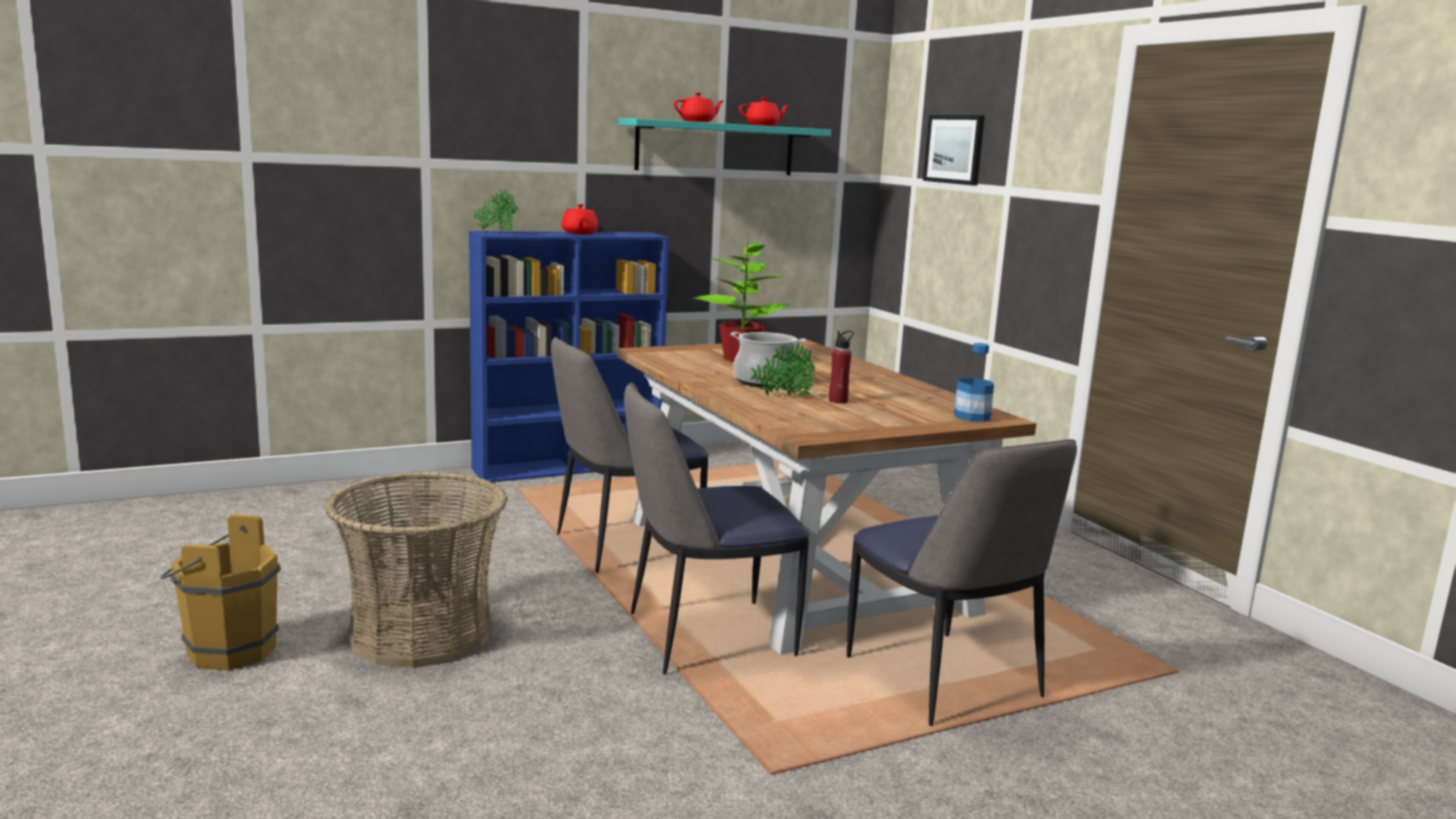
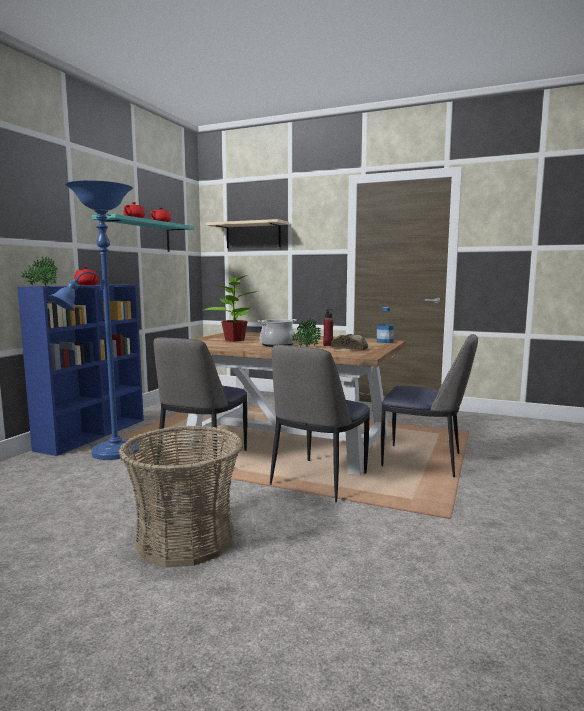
camera: 40 degrees left, 5 degrees down
(225, 650) = (72, 610): brown bucket -> none
(539, 499) = (110, 453): none -> blue floor lamp
(848, 415) = (350, 348): none -> bread
(954, 149) = (253, 235): picture -> beige shelf

